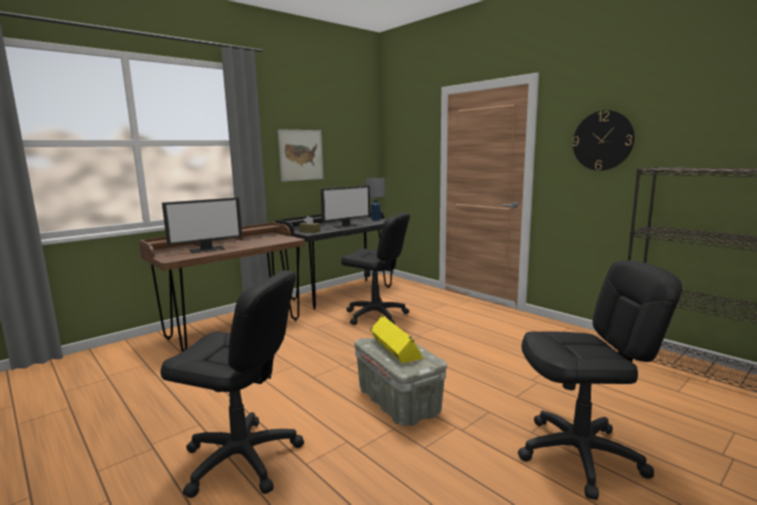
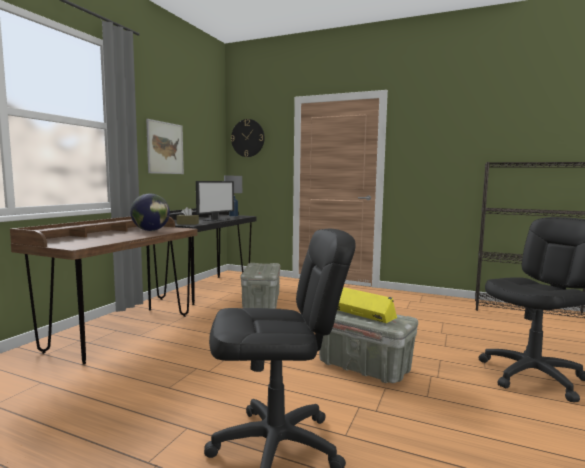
camera: 25 degrees left, 5 degrees down
(207, 249) = (103, 238): monitor -> none
(261, 240) = (150, 230): none -> globe
(376, 316) = (261, 303): black office chair -> grey storage box
(602, 140) = (443, 144): wall clock -> wall clock (248, 138)

